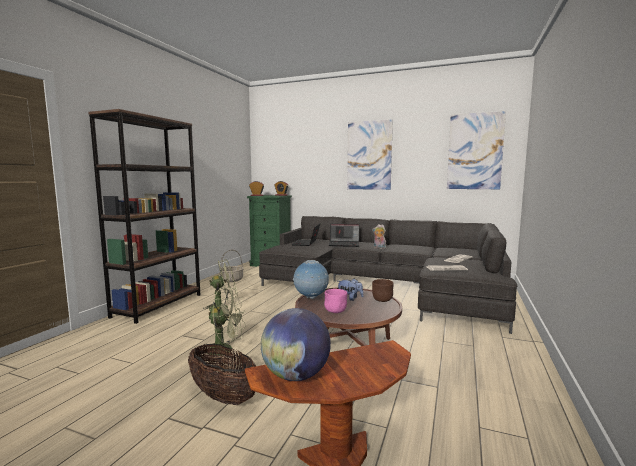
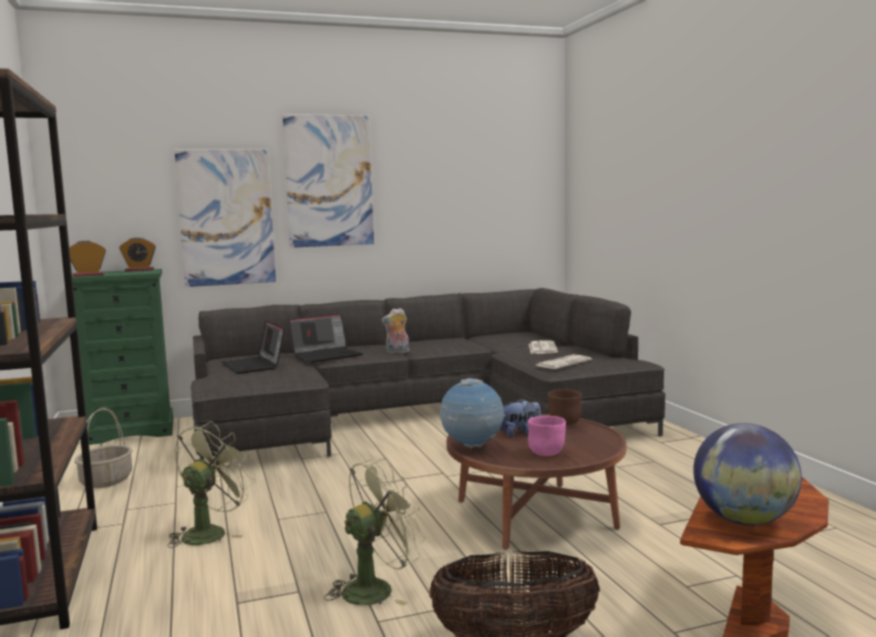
camera: 40 degrees left, 0 degrees up
(475, 151) = (501, 176): picture -> picture (226, 217)

